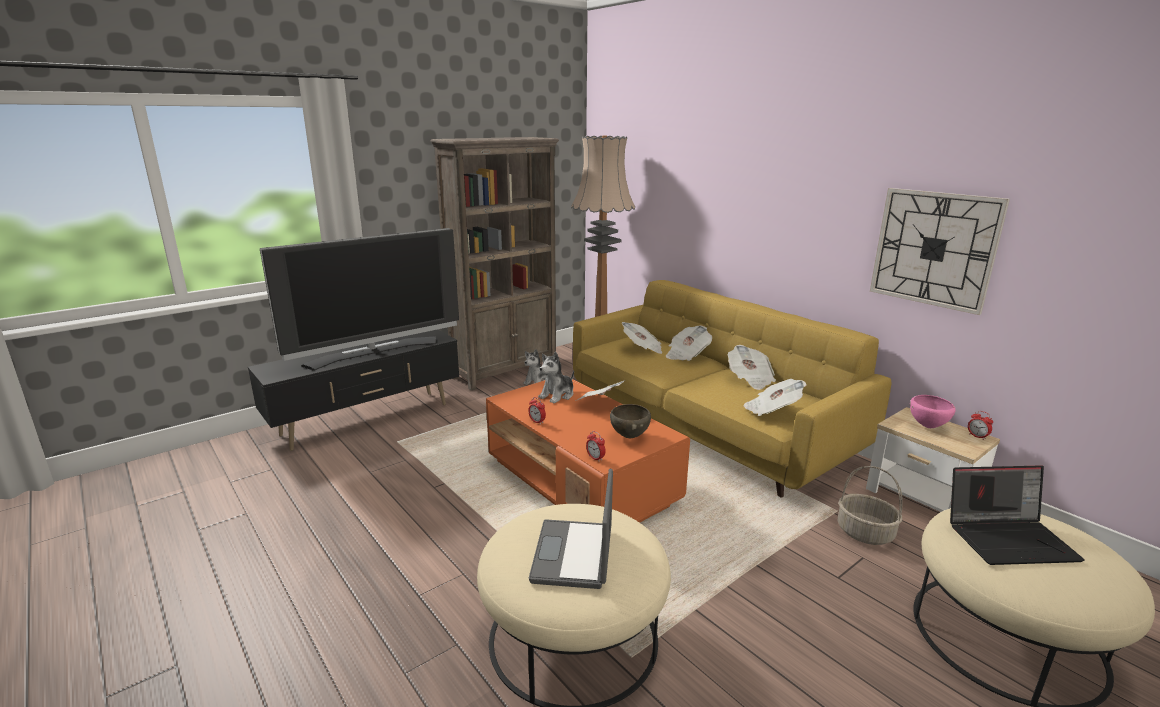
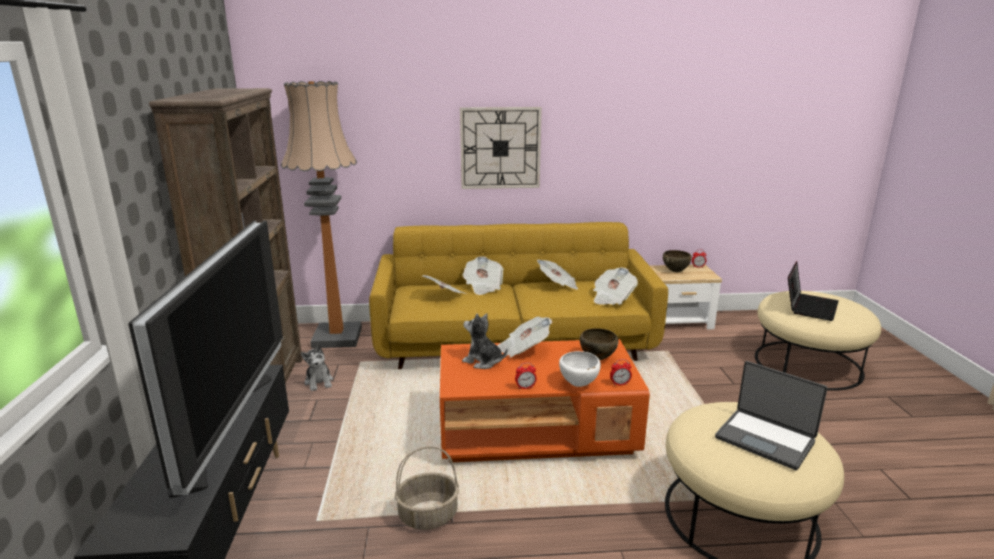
camera: 55 degrees left, 0 degrees up
(557, 395) = (483, 361): plush toy -> plush toy turned 135 degrees clockwise
(569, 441) = (579, 385): none -> white bowl
(864, 533) = (696, 354): basket -> basket (427, 516)
(928, 426) = (675, 271): pink bowl -> brown bowl
(934, 249) = (649, 149): wall clock -> wall clock (500, 148)

